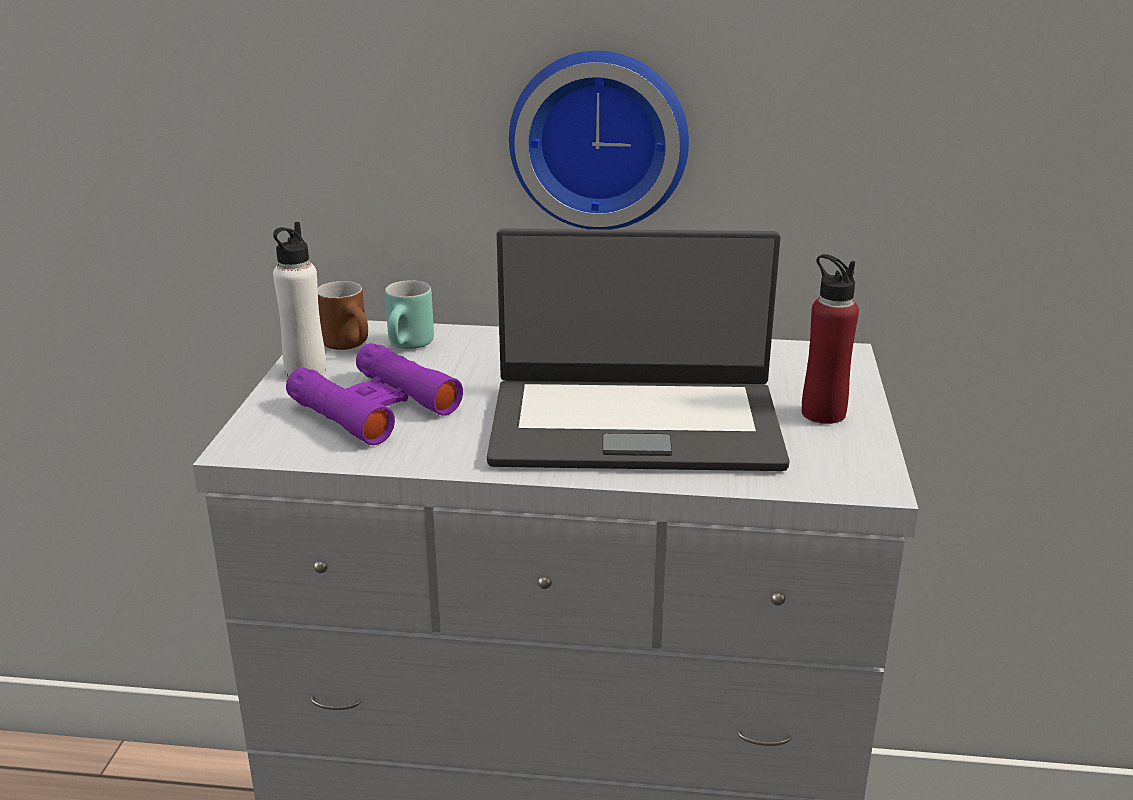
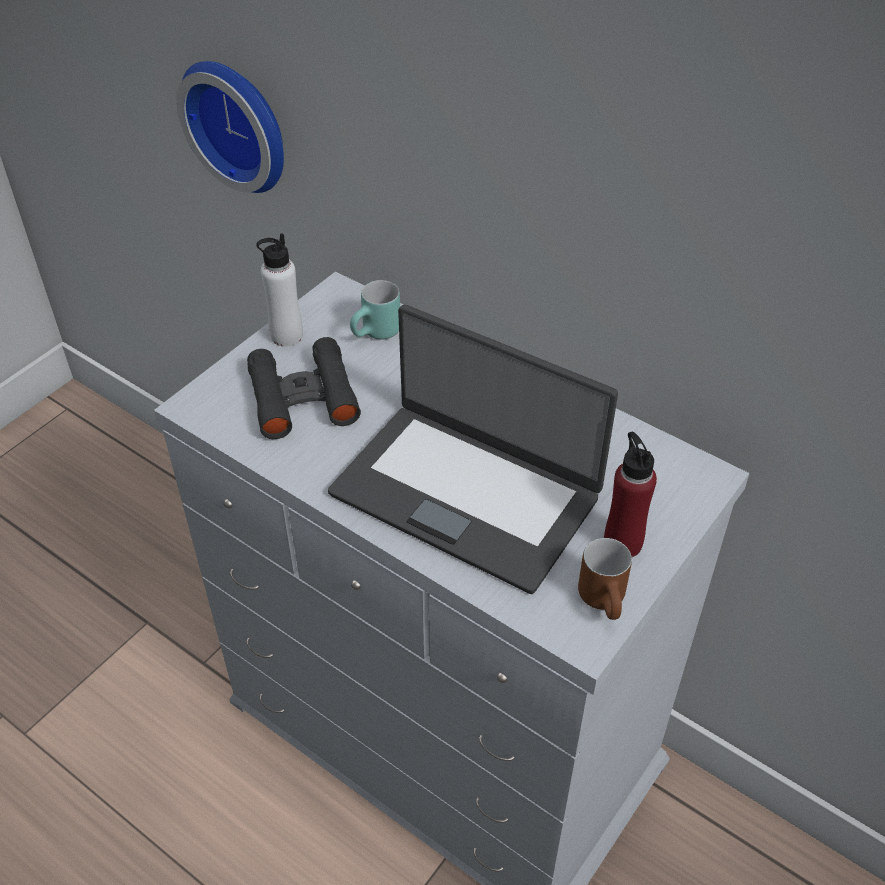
camera: 30 degrees right, 20 degrees up
(352, 346) = (338, 318): brown mug -> brown mug (607, 602)
(374, 407) = (303, 397): purple binoculars -> black binoculars
(599, 139) = (555, 218): wall clock -> wall clock (240, 123)

